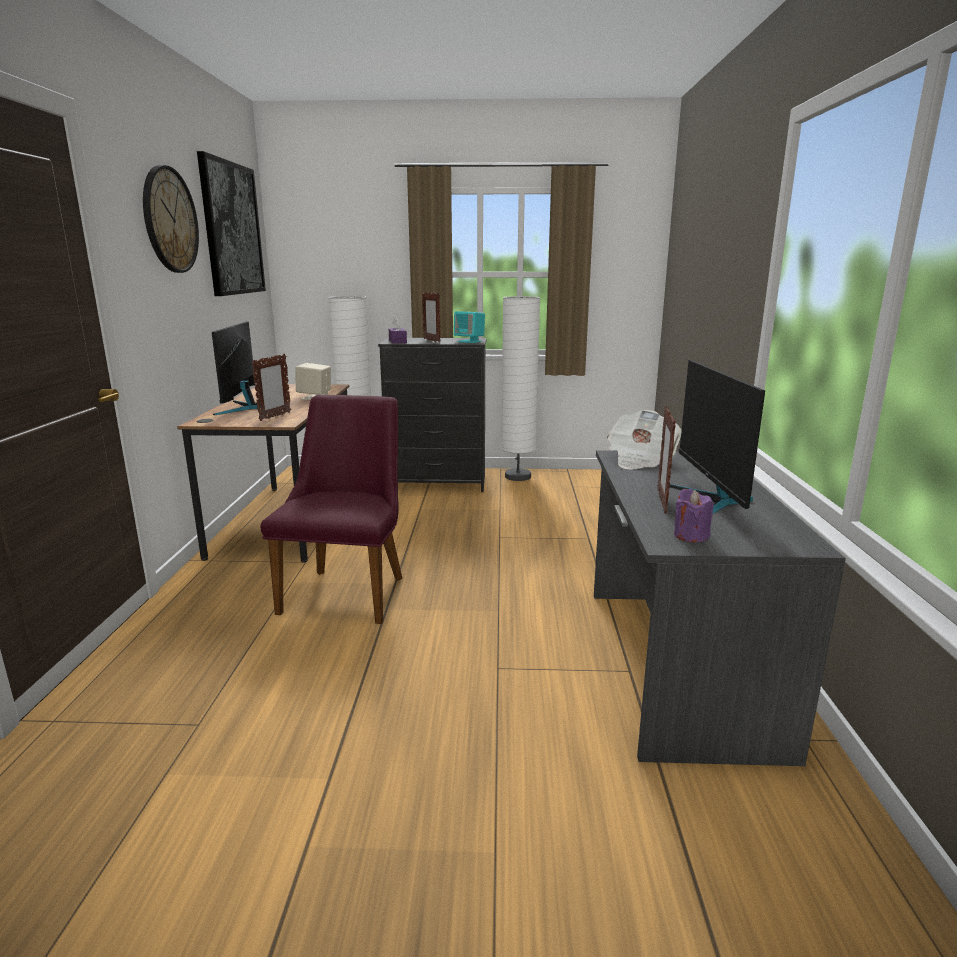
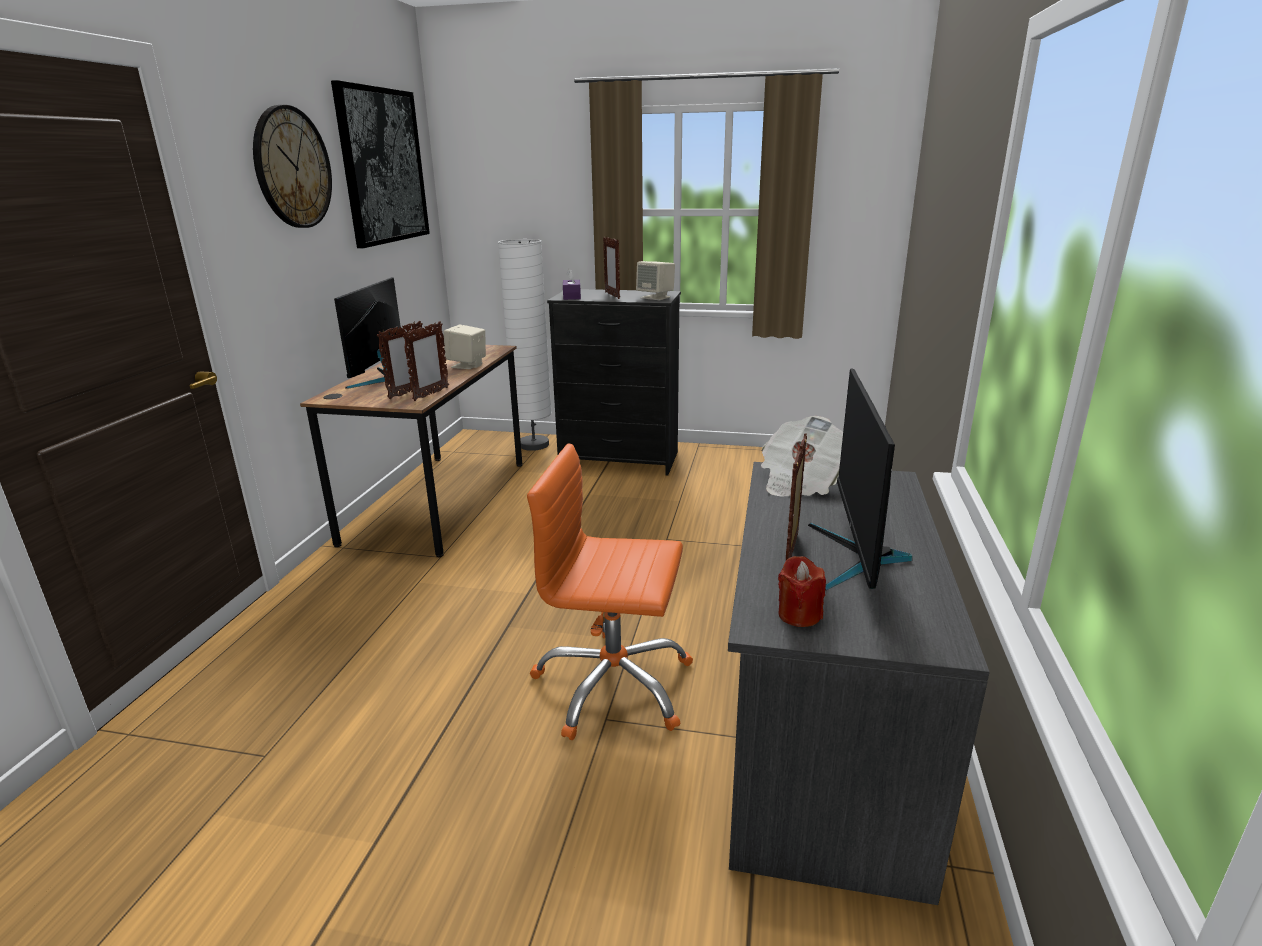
camera: 10 degrees right, 5 degrees up
(295, 417) = (430, 394): none -> picture frame
(349, 589) = (476, 597): purple chair -> none
(469, 341) = (656, 297): turquoise speaker -> beige speaker
(495, 644) = (613, 686): none -> orange office chair
(517, 477) = (715, 456): white floor lamp -> none
(690, 536) = (799, 615): purple candle -> red candle

